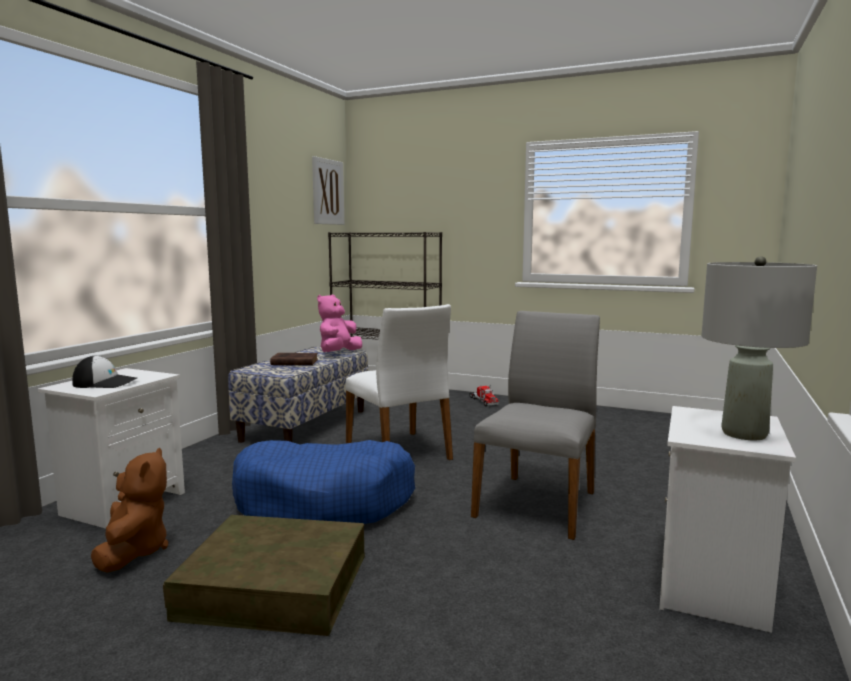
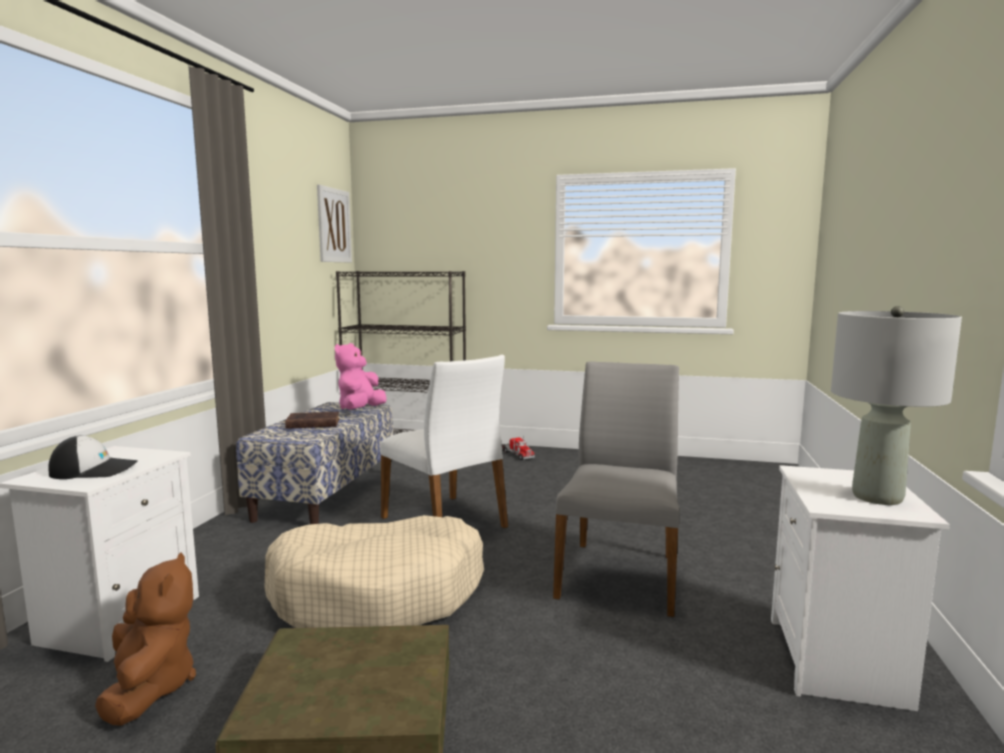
camera: 10 degrees left, 0 degrees up
(324, 502) = (379, 595): blue dog bed -> beige dog bed

